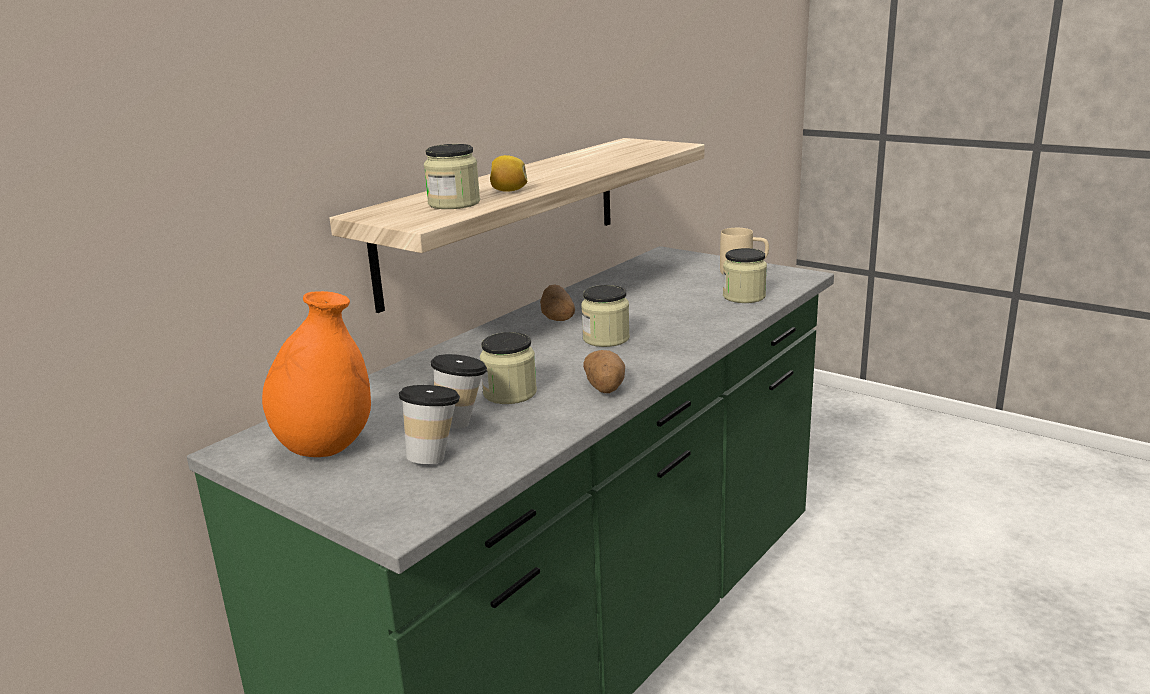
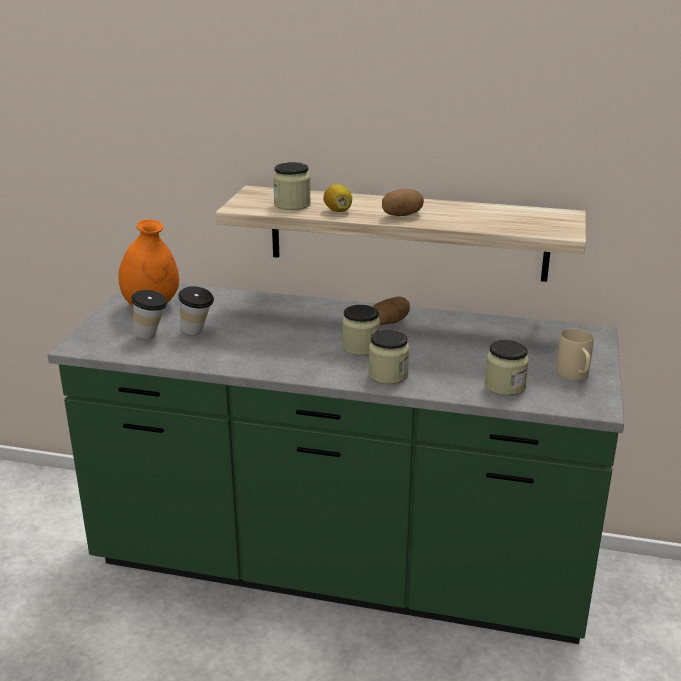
camera: 65 degrees right, 5 degrees up
(510, 393) = (245, 336): jar -> jar (388, 375)
(605, 388) = (270, 364): potato -> potato (402, 215)

